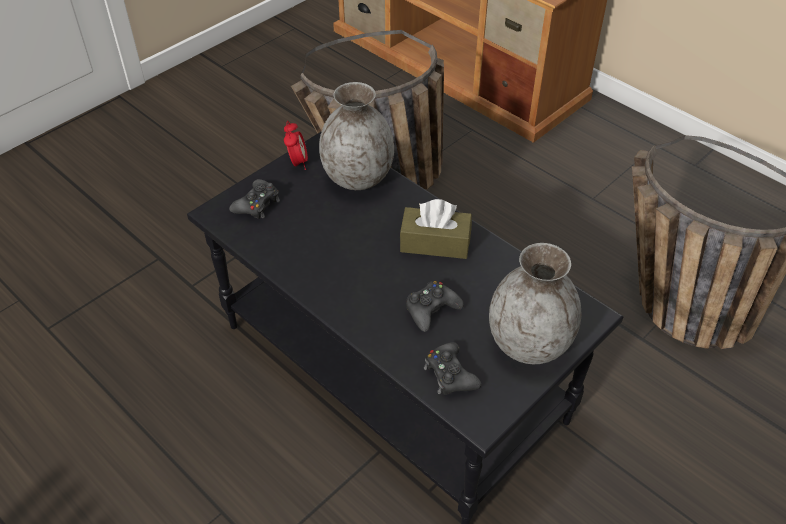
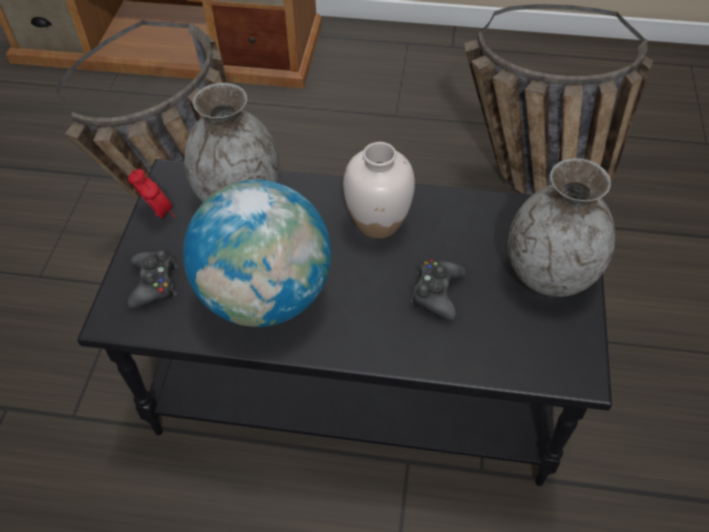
camera: 35 degrees left, 5 degrees up
(317, 249) = (266, 296): none -> globe
(435, 243) = (378, 223): brown tissue box -> white vase
(450, 375) = (513, 348): black game controller -> none

